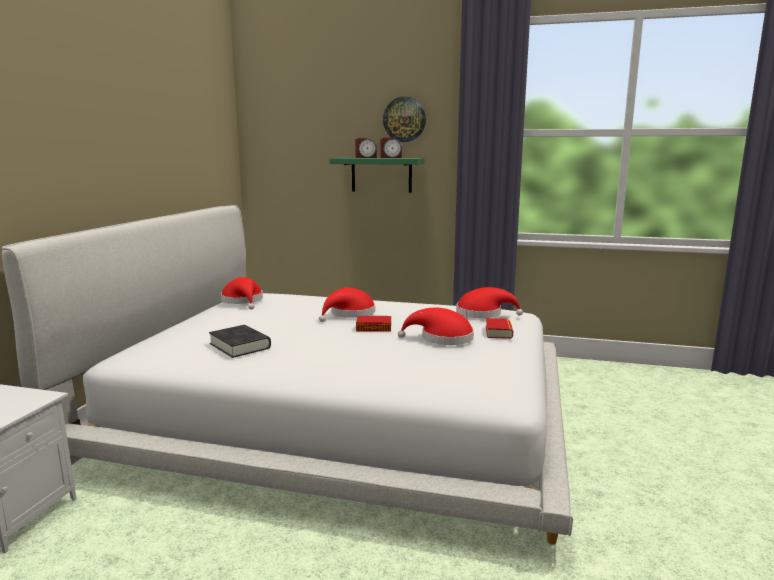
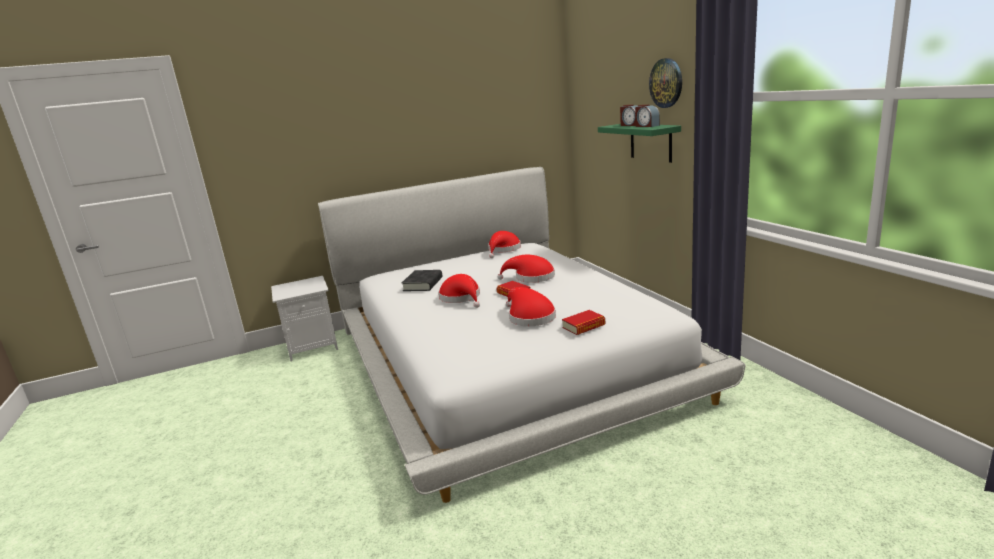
camera: 55 degrees right, 5 degrees up
(482, 314) = (623, 305): red hat -> red hat (462, 298)

